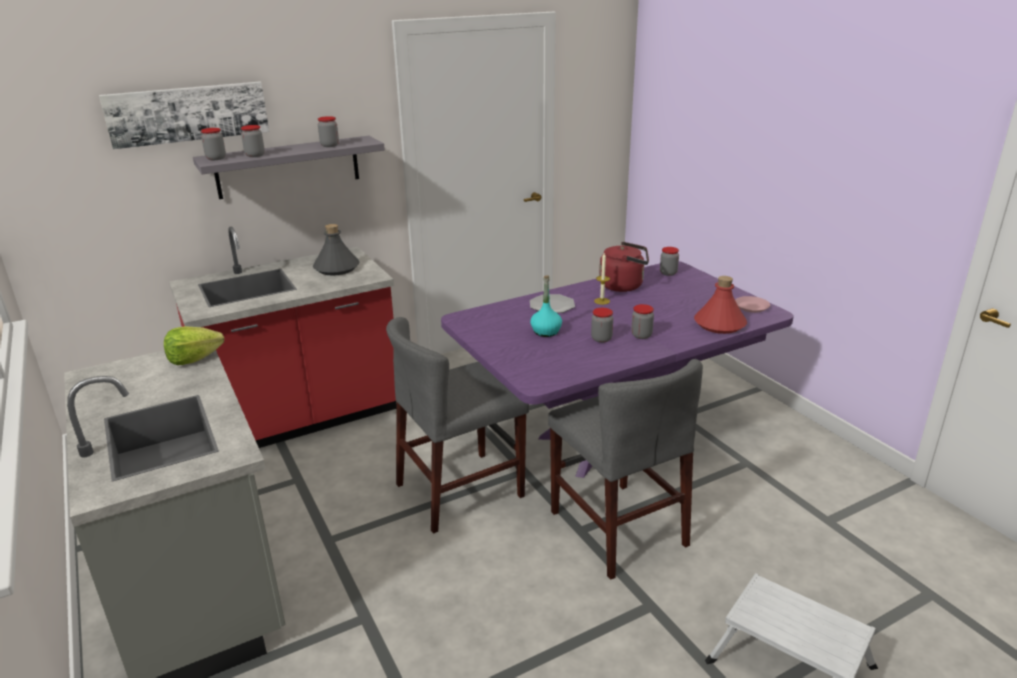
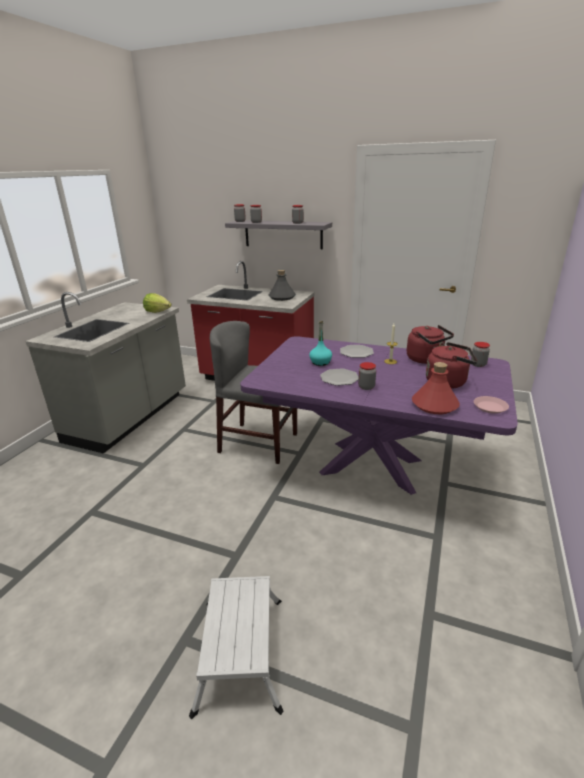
camera: 50 degrees right, 0 degrees up
(188, 113) = (237, 196): picture -> none
(601, 339) = (339, 378): jar -> plate
(617, 528) = (291, 509): grey chair -> none
(684, 299) = (448, 382): none -> red kettle

